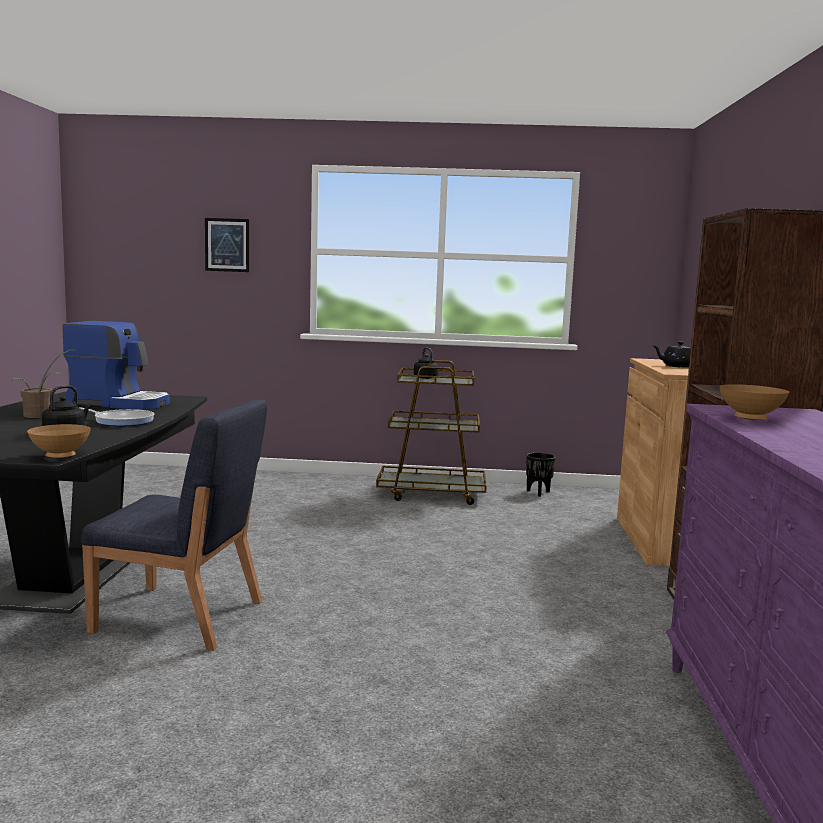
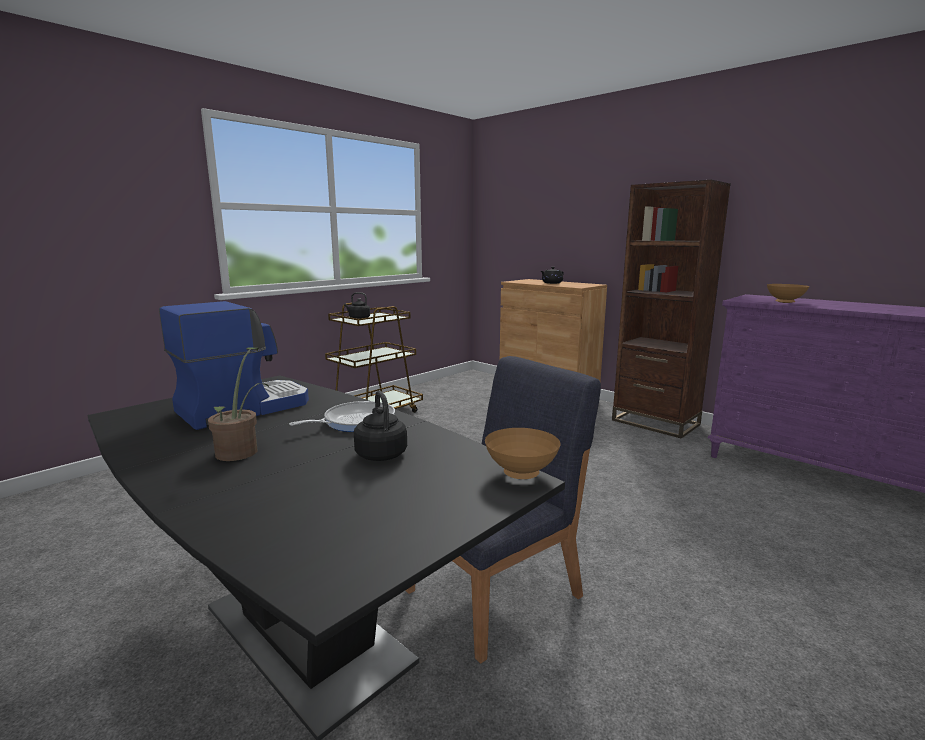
camera: 50 degrees left, 5 degrees up
(227, 245) = (106, 197): picture -> none
(538, 493) = (427, 390): black planter -> none

